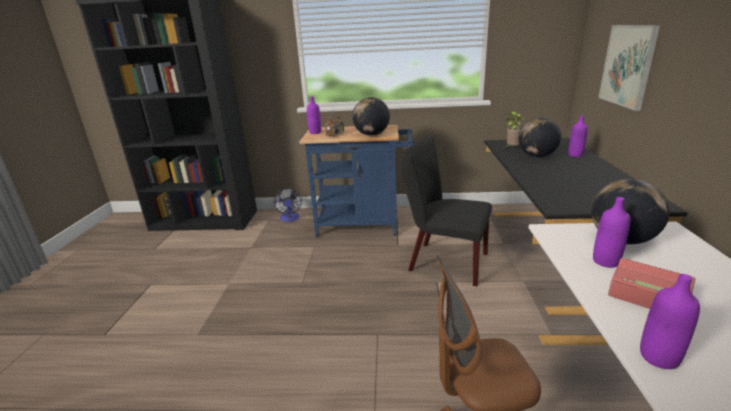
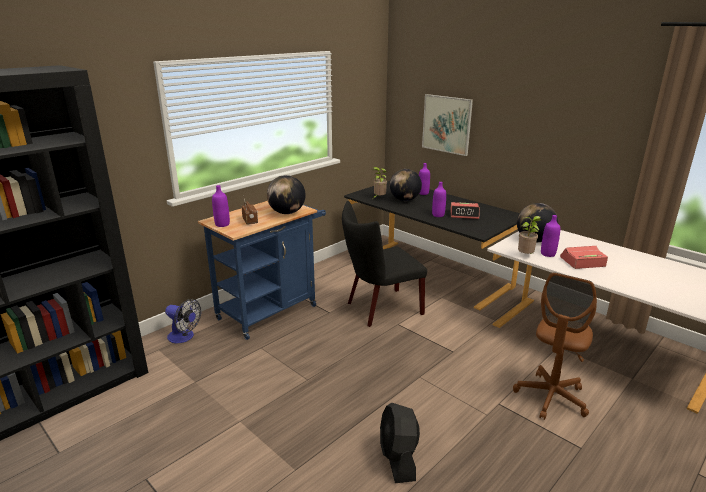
camera: 50 degrees left, 0 degrees up
(252, 381) = (398, 458): none -> black fan
(562, 250) = (526, 256): none -> potted plant
(580, 185) = (464, 215): none -> alarm clock
(658, 357) = (622, 284): purple bottle -> purple bottle (438, 215)

